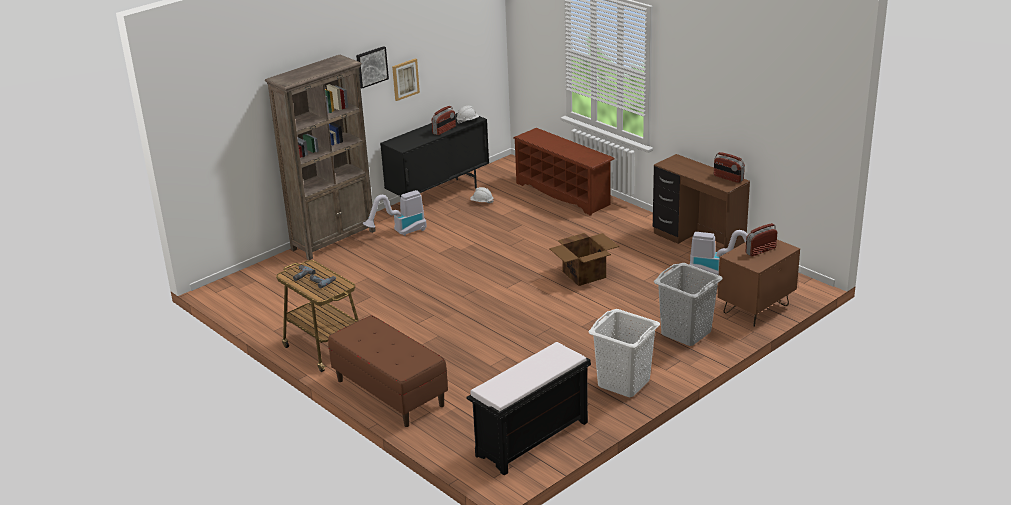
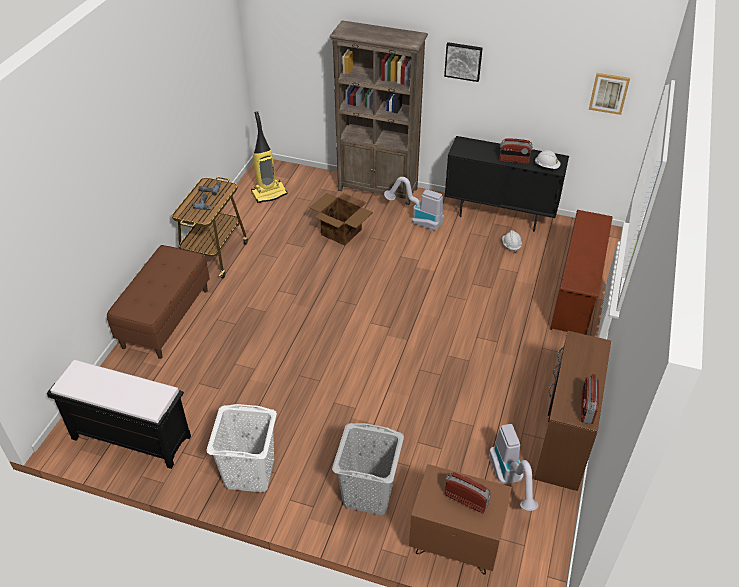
camera: 60 degrees right, 15 degrees up
(266, 297) = (269, 193): none -> vacuum cleaner
(405, 79) = (502, 91): picture -> picture (609, 93)
(585, 274) = (431, 369): cardboard box -> cardboard box (341, 232)

